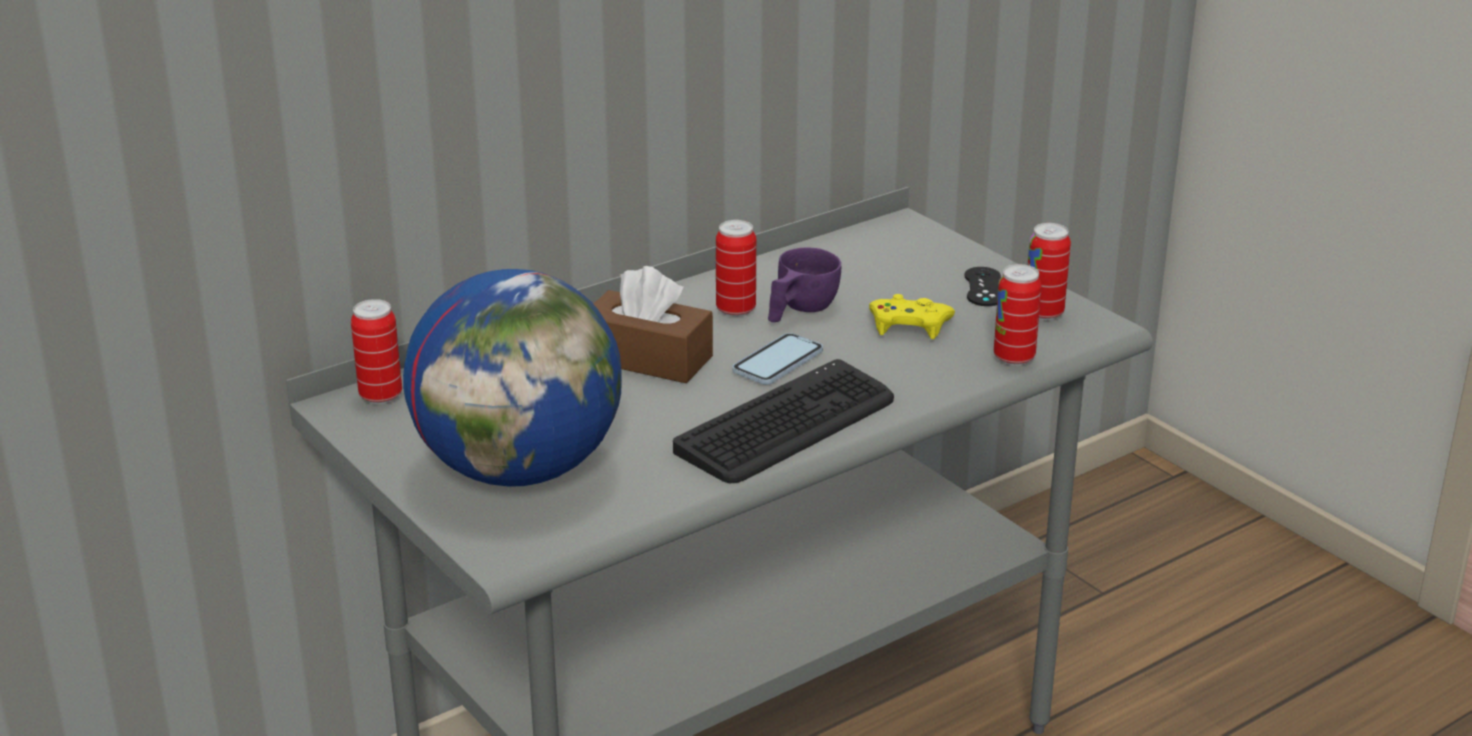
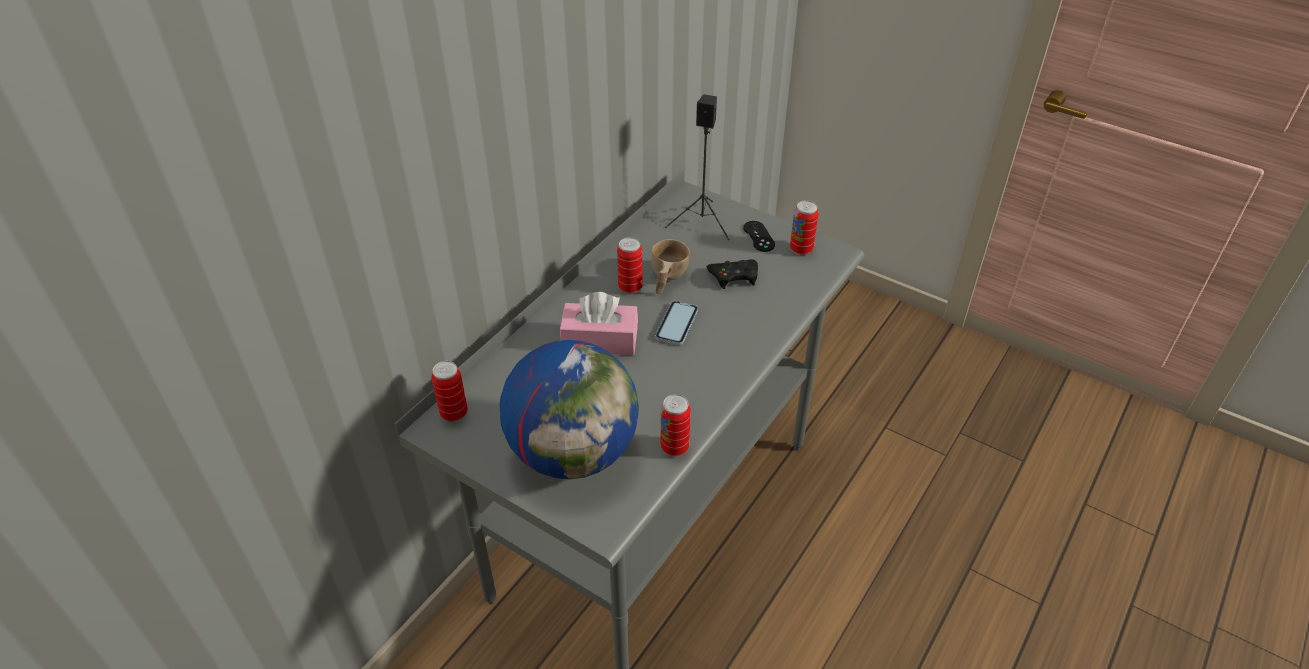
camera: 20 degrees left, 15 degrees up
(647, 358) = (600, 340): brown tissue box -> pink tissue box
(787, 425) = (708, 374): keyboard -> none
(799, 310) = (666, 279): purple cup -> beige cup
(903, 257) = (703, 222): none -> black speaker
(909, 325) = (734, 276): yellow game controller -> black game controller
(1014, 358) = (803, 288): can -> can (674, 447)

